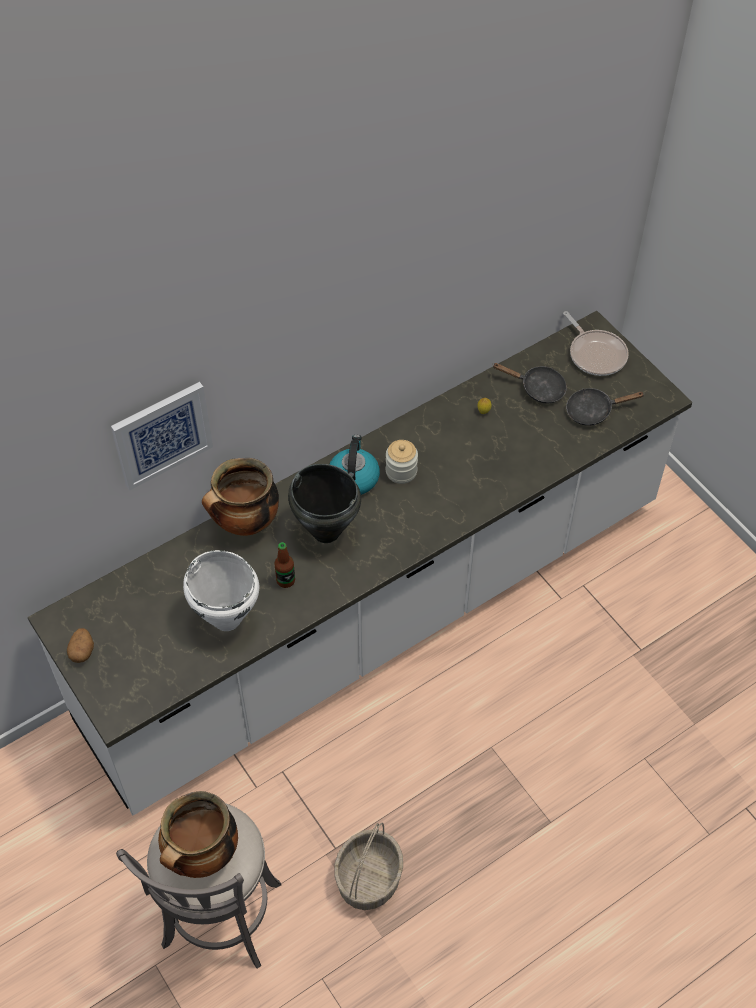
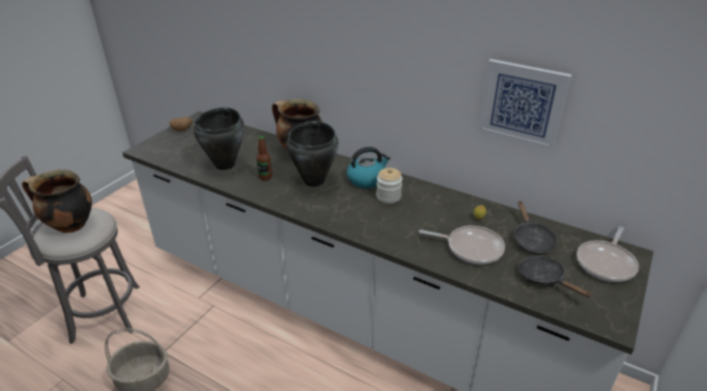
camera: 65 degrees right, 20 degrees down
(162, 434) = (276, 39): picture -> picture (522, 103)
(227, 618) = (225, 164): white cooking pot -> black cooking pot
(525, 442) = (471, 248): none -> frying pan

